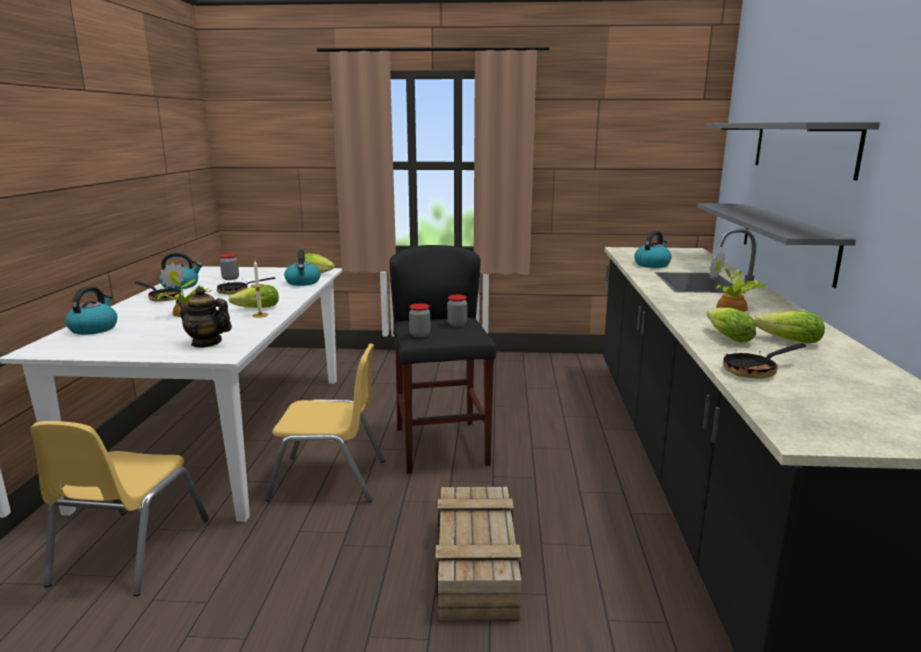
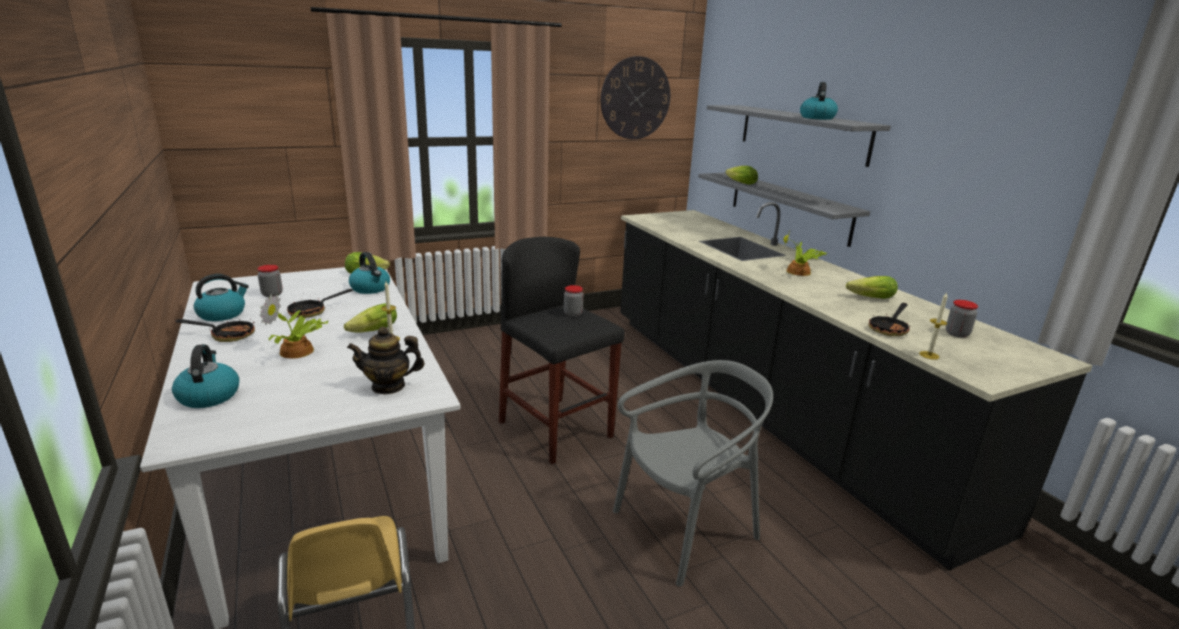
camera: 30 degrees left, 5 degrees up
(329, 480) = (486, 492): yellow chair -> none
(420, 334) = (556, 331): jar -> jar (957, 334)
(477, 566) = (686, 529): crate -> grey chair
(643, 123) = (635, 98): none -> wall clock
(652, 264) = (685, 232): kettle -> kettle (816, 118)
(726, 337) = (833, 301): lettuce -> lettuce (739, 183)
(763, 402) = (929, 355): none -> candle

